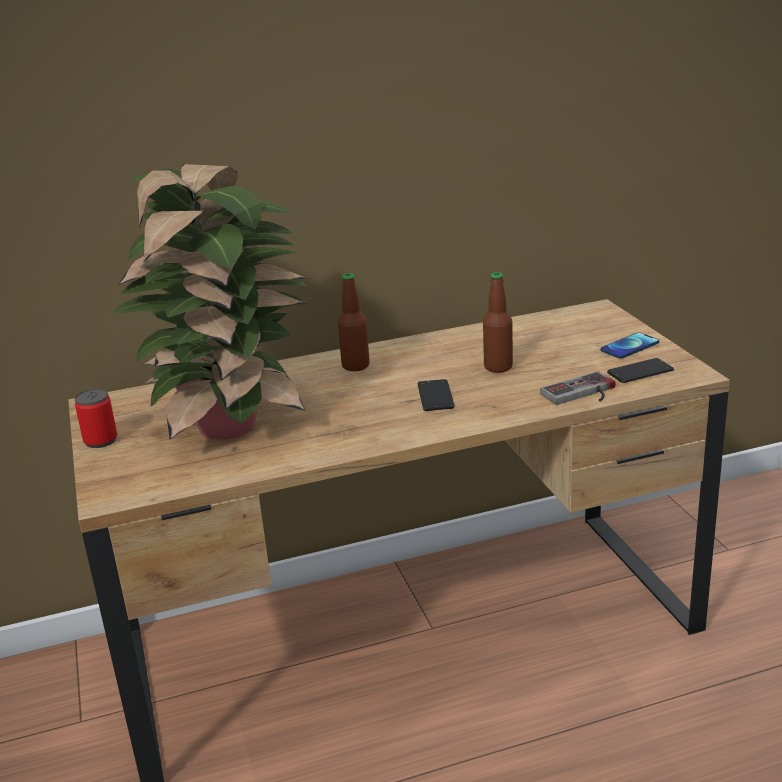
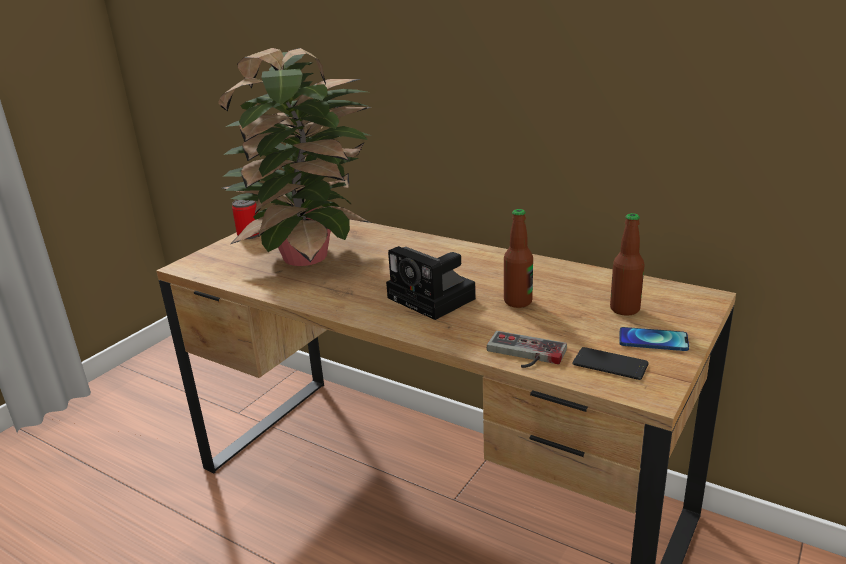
camera: 50 degrees right, 0 degrees up
(355, 366) = (441, 255): bottle -> bottle (624, 309)
(435, 396) = (434, 299): phone -> camera

